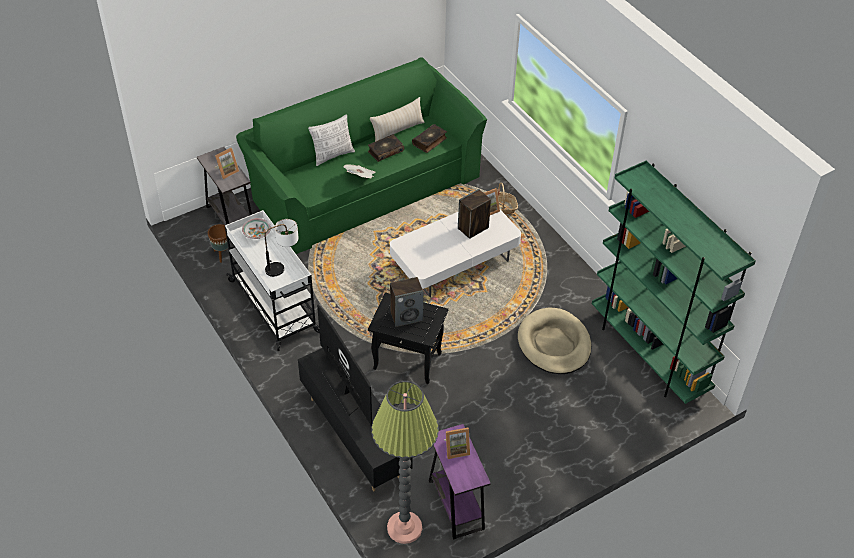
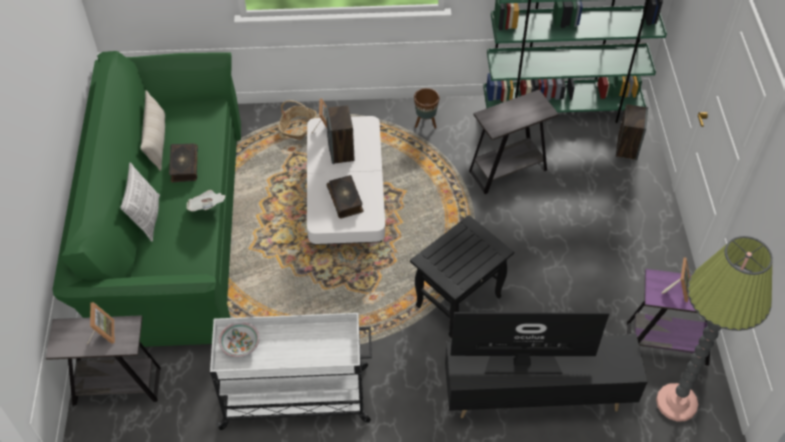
camera: 60 degrees left, 5 degrees up
(222, 255) = (171, 420): brown planter -> brown planter (425, 123)
(283, 266) = (315, 338): table lamp -> none
(406, 316) = (458, 255): speaker -> speaker (627, 147)
(430, 141) = (200, 122): book -> book (345, 200)
(554, 344) = (508, 170): beige dog bed -> grey side table

